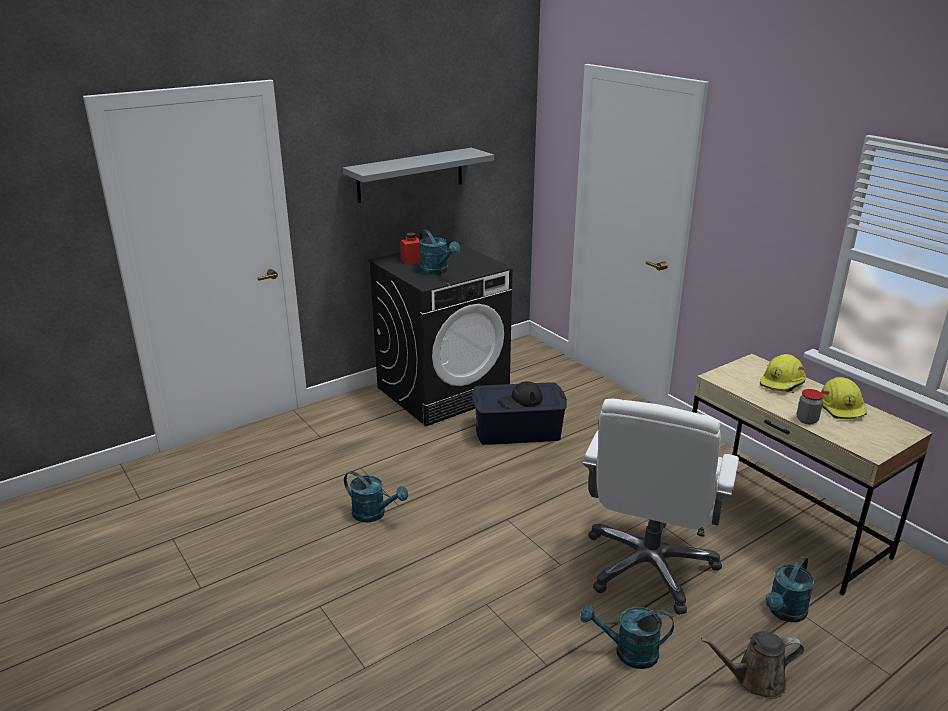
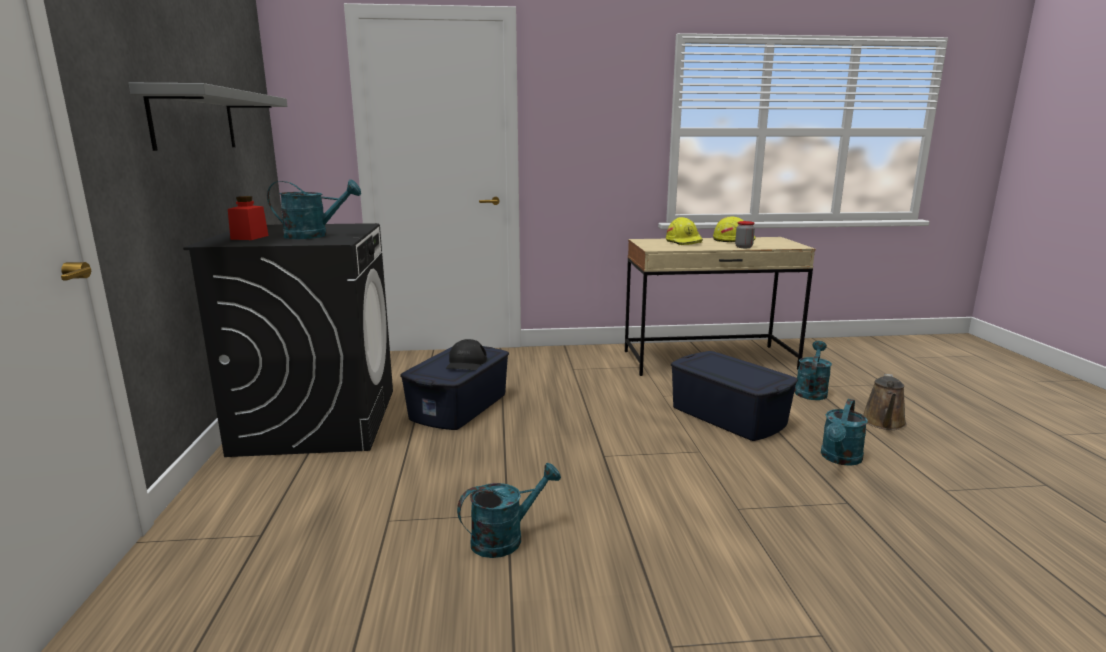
camera: 60 degrees left, 10 degrees down
(649, 566) = (728, 416): white office chair -> blue storage box
(784, 613) = (811, 391): turquoise watering can -> turquoise watering can turned 135 degrees counterclockwise

